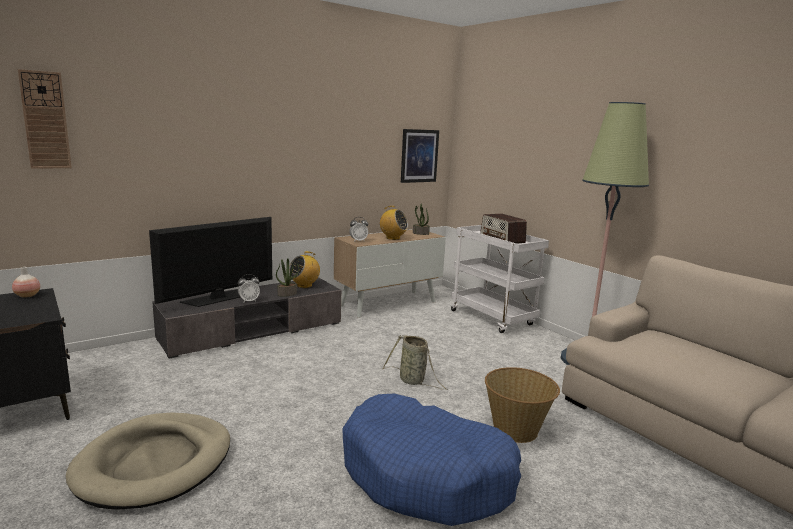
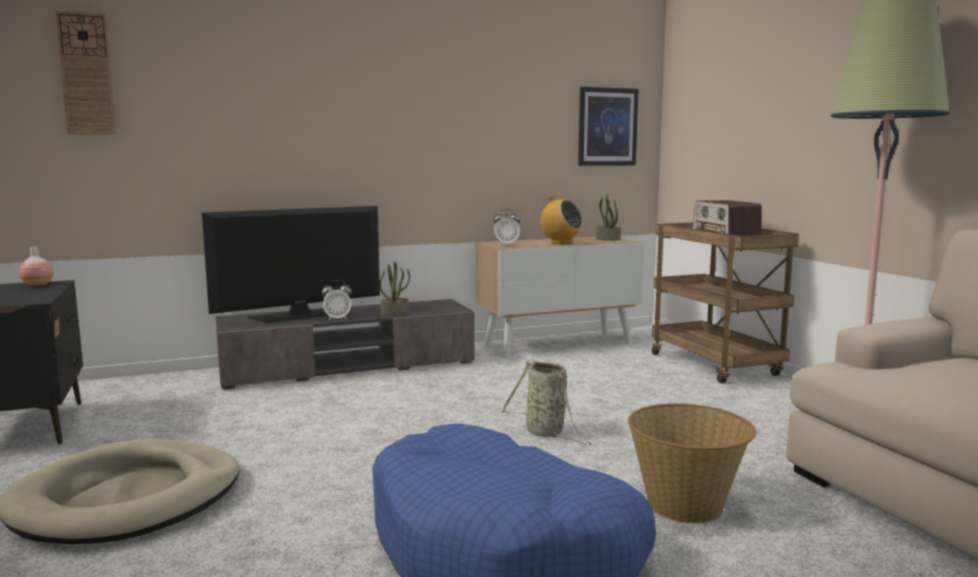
camera: 15 degrees right, 5 degrees down
(304, 285) = (425, 306): radio -> none
(493, 318) = (716, 365): white cart -> brown cart

